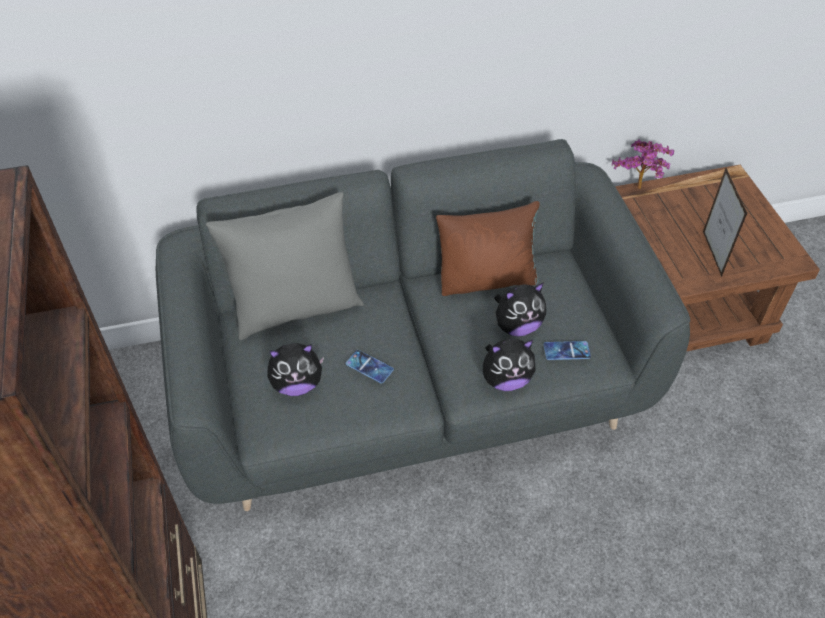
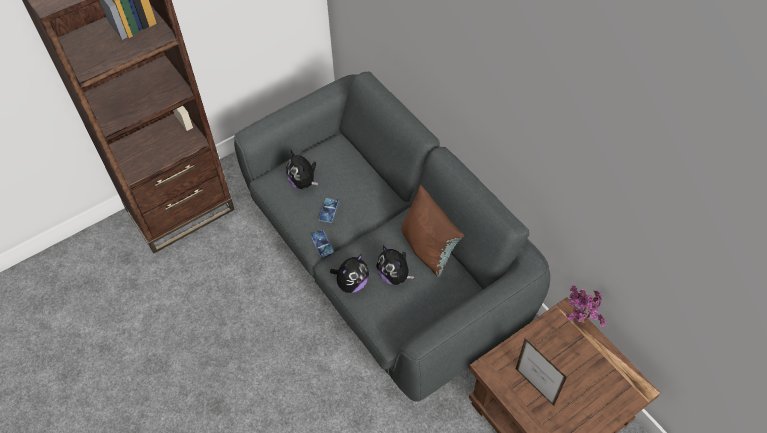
camera: 70 degrees right, 5 degrees up
(295, 308) = (356, 160): grey pillow -> none
(506, 379) = (352, 283): plush toy -> plush toy turned 105 degrees counterclockwise
(566, 351) = (386, 309): phone -> phone (322, 243)
(712, 254) = (534, 387): picture frame -> picture frame turned 105 degrees counterclockwise

